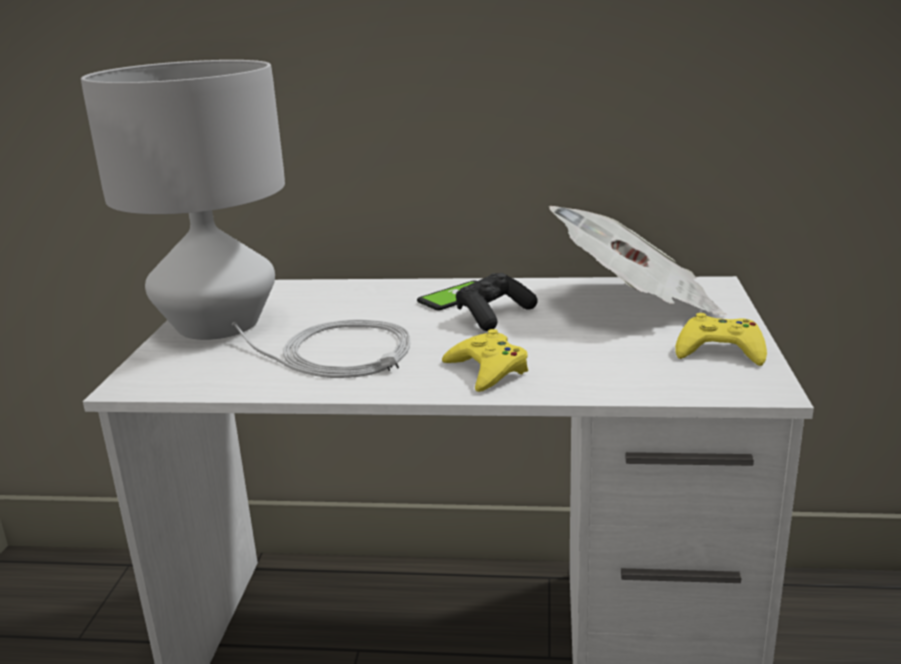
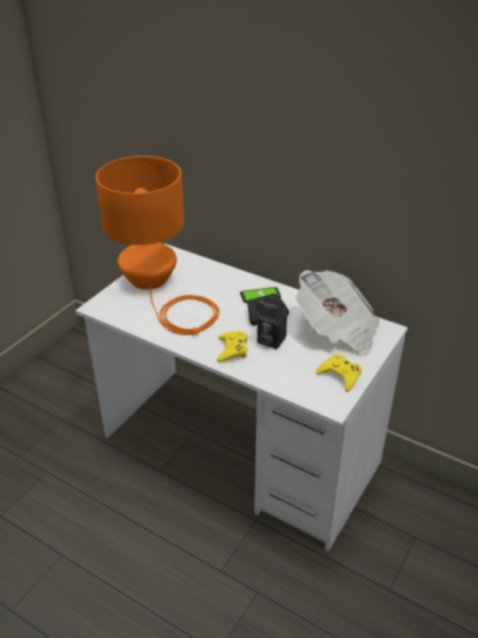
camera: 25 degrees right, 15 degrees up
(265, 333) = (163, 292): white table lamp -> orange table lamp
(540, 342) = (269, 340): none -> camera

